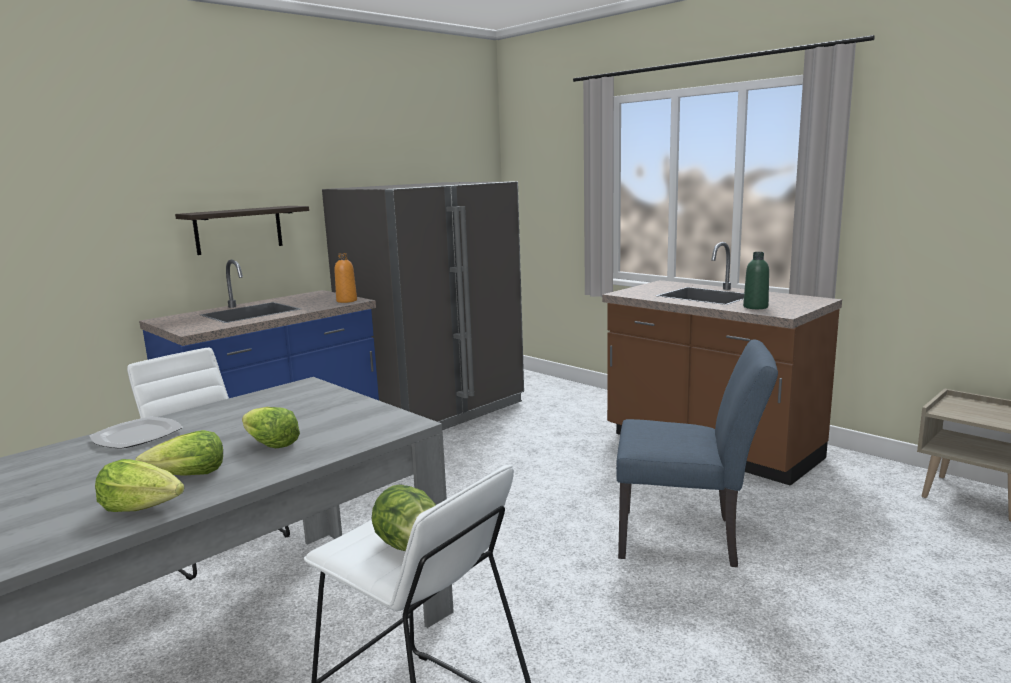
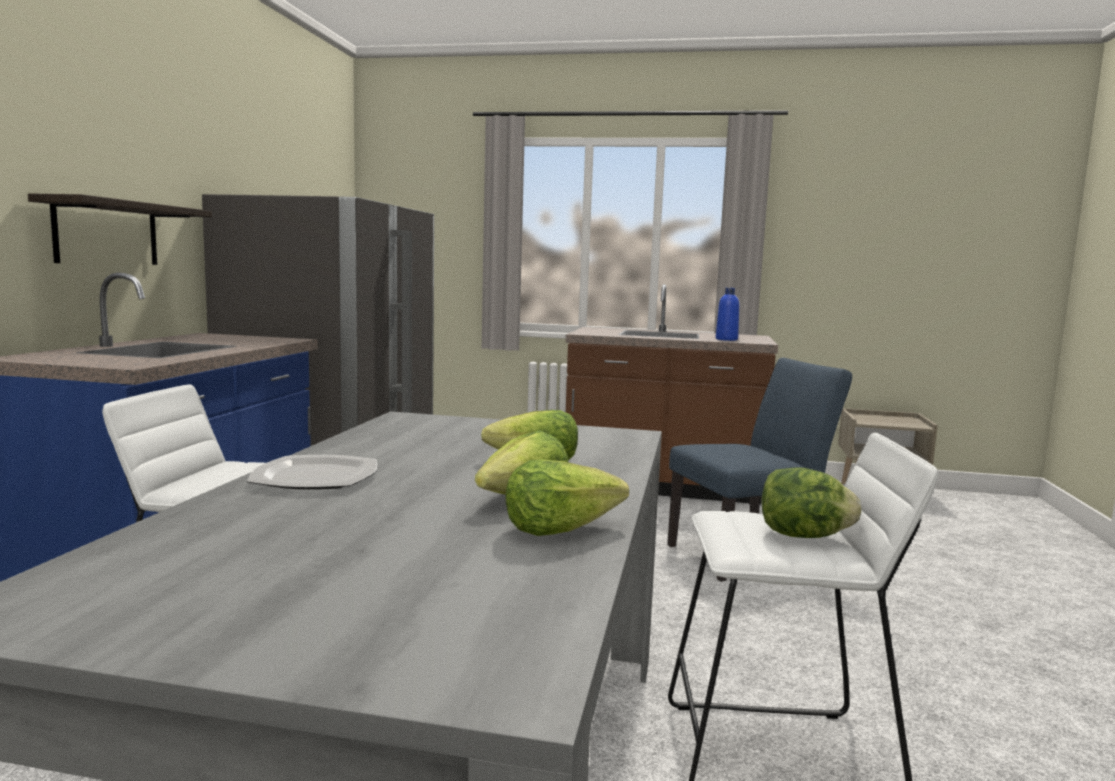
camera: 35 degrees left, 5 degrees down
(346, 301) = (279, 340): orange bottle -> none
(755, 307) = (726, 339): green bottle -> blue bottle

